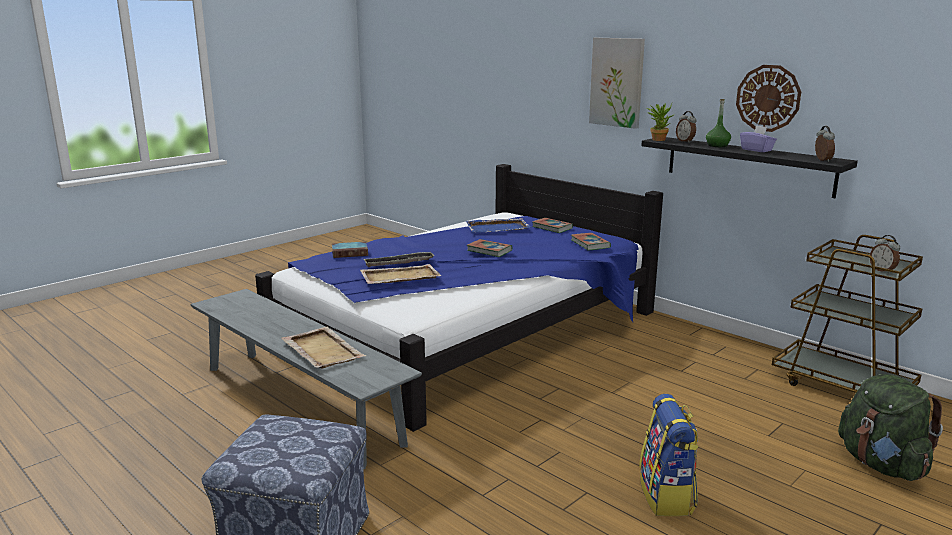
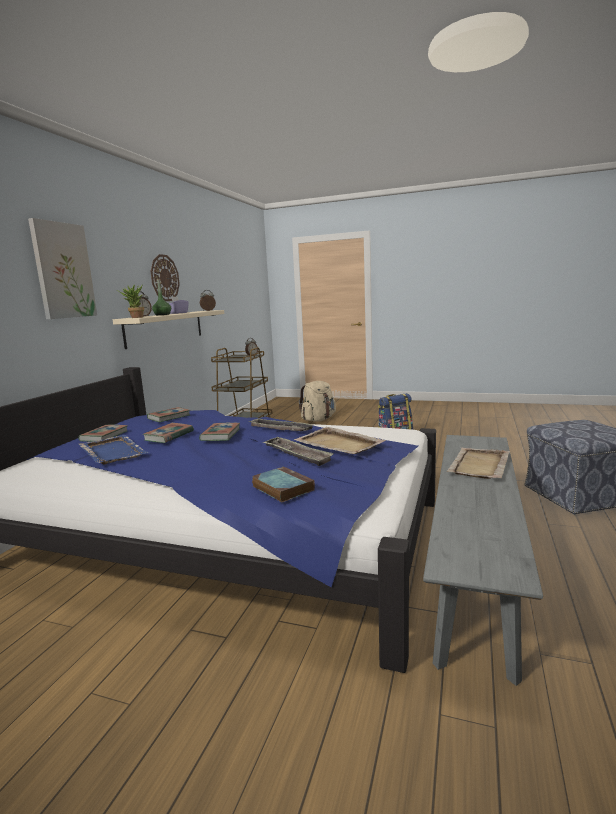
camera: 115 degrees left, 5 degrees down
(480, 270) = (280, 428): none -> tray
(514, 239) = (169, 436): none -> book
(748, 165) = (165, 328): black shelf -> beige shelf
(881, 464) = (318, 420): green backpack -> beige backpack

